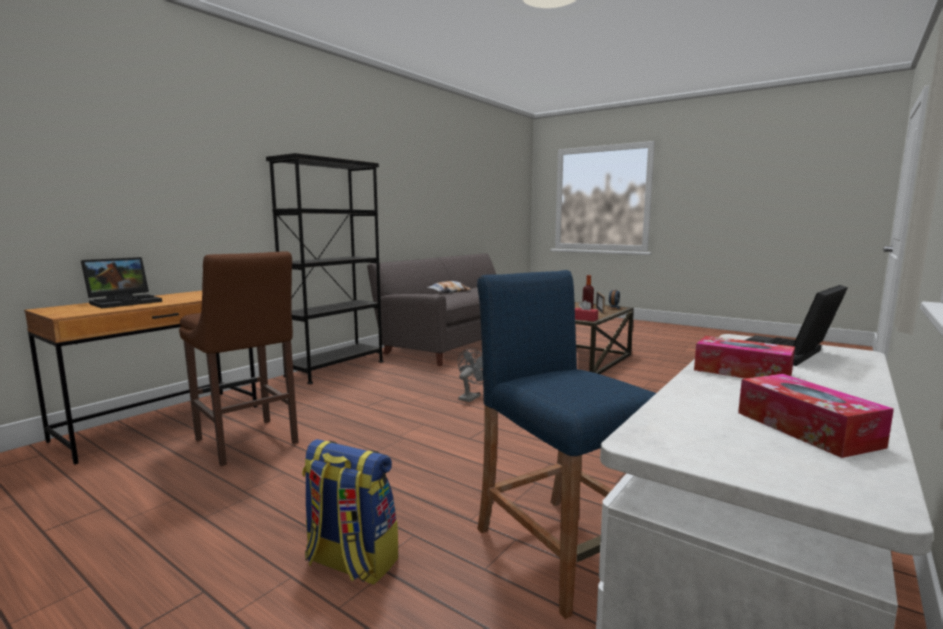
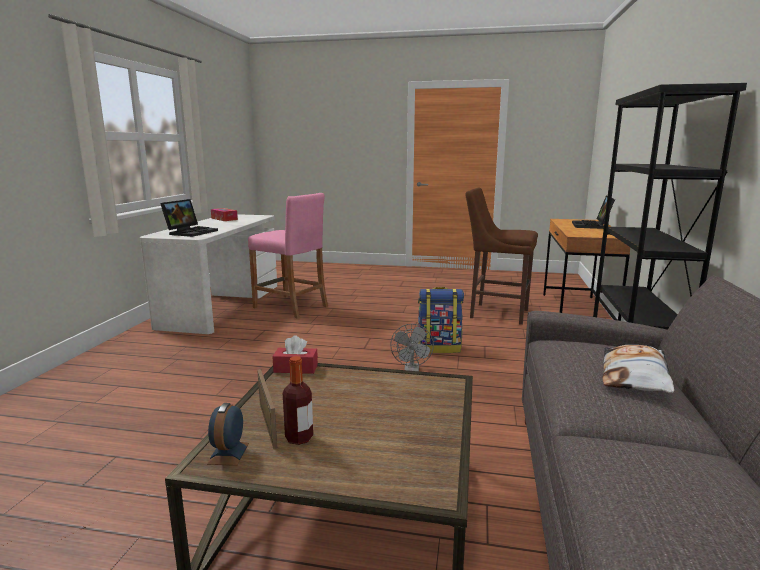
camera: 155 degrees right, 5 degrees up
(350, 562) = (365, 294): backpack -> backpack (439, 348)
(561, 549) = (290, 307): blue stool -> pink stool
(742, 372) = (221, 226): tissue box -> none

